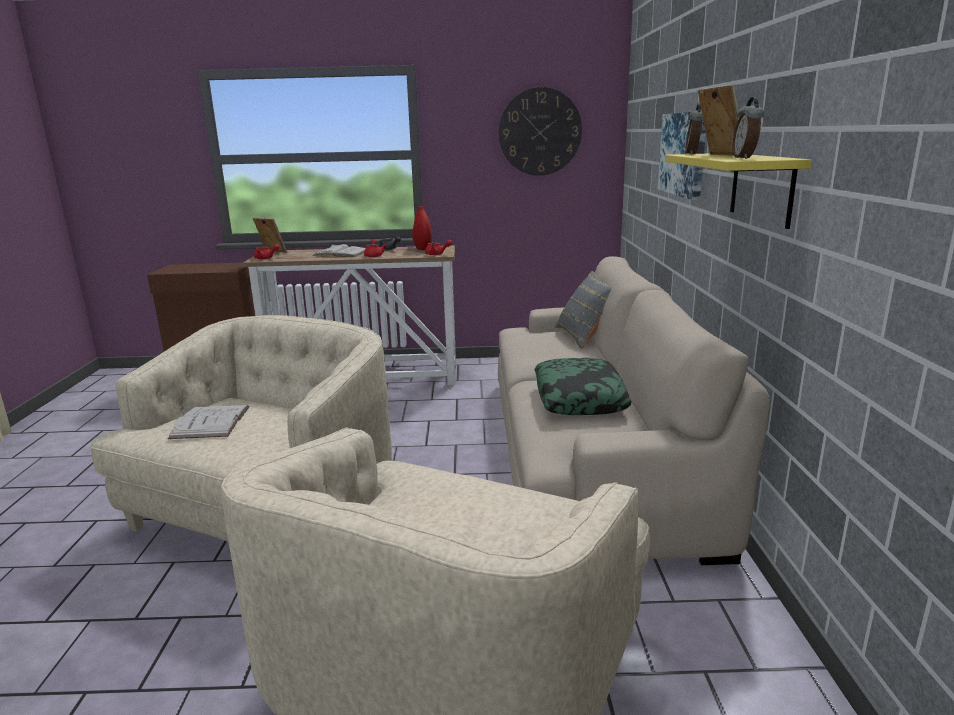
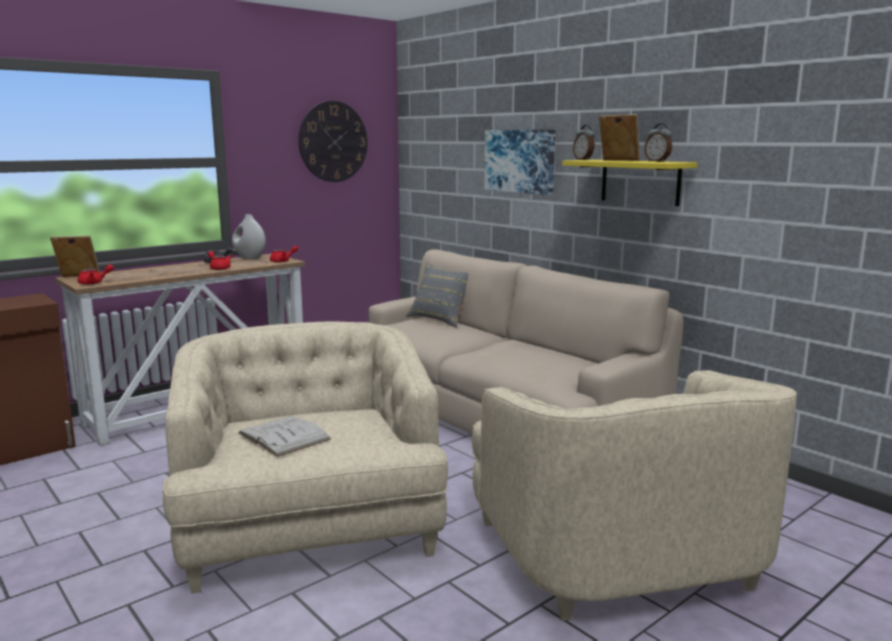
camera: 40 degrees left, 5 degrees down
(341, 253) = (171, 269): white book -> none
(422, 248) = (249, 258): red vase -> white vase
(579, 398) = (521, 355): pillow -> none

